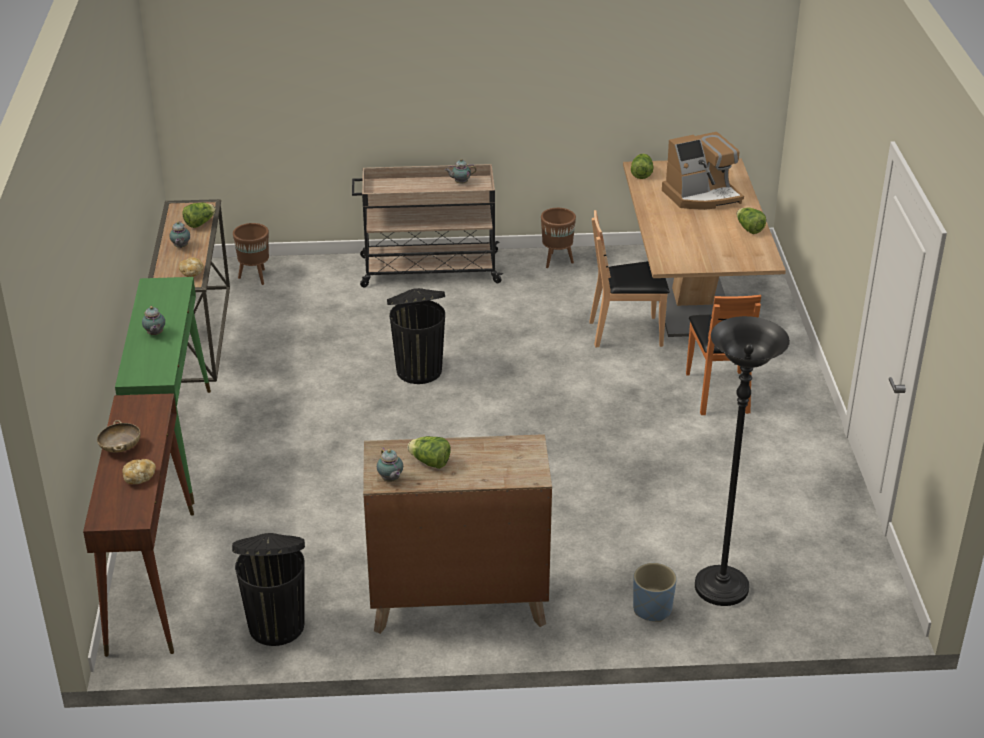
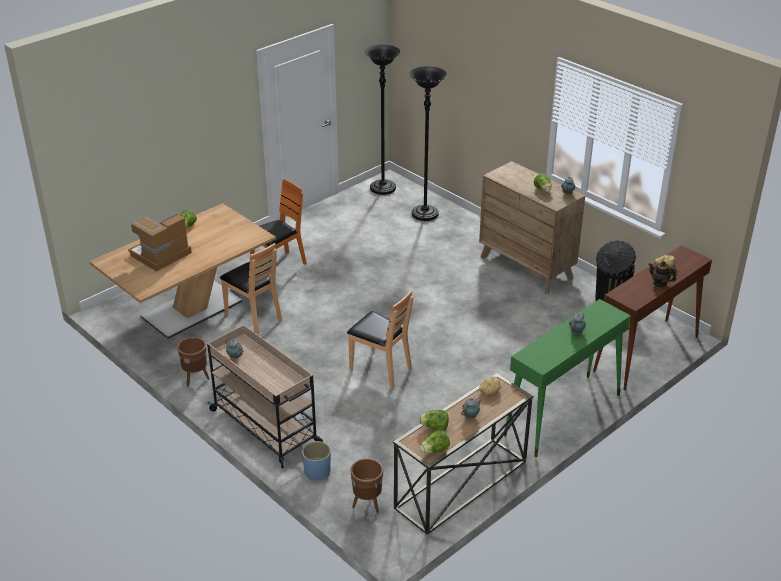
camera: 130 degrees left, 0 degrees up
(120, 448) = (659, 283): beige bowl -> teapot
(418, 369) = (380, 369): black trash can -> brown chair
(641, 174) = (152, 286): lettuce -> lettuce (435, 450)
(652, 609) = (460, 224): blue planter -> blue planter (317, 472)
(702, 196) = (160, 255): coffee machine -> coffee machine turned 75 degrees counterclockwise
(854, 589) = (383, 189): none -> black floor lamp

